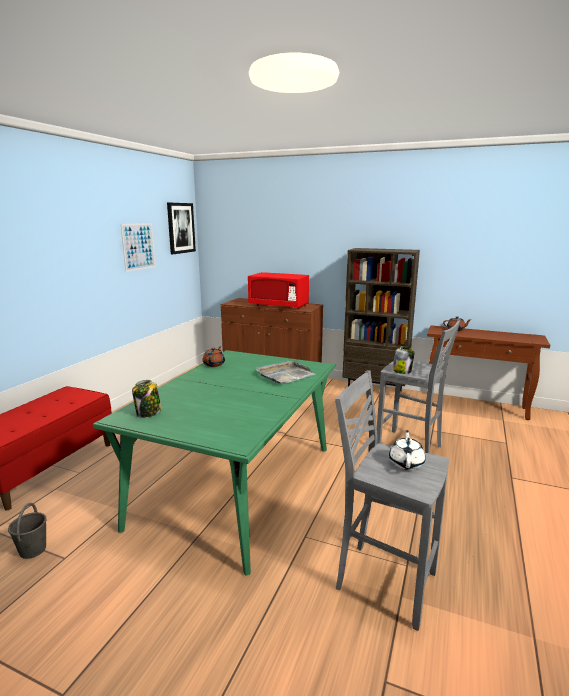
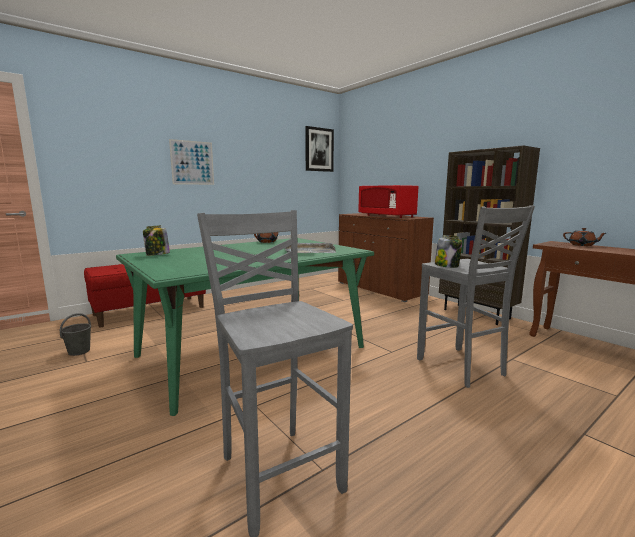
camera: 30 degrees right, 5 degrees down
(138, 246) = (271, 159): picture -> picture (192, 163)
(406, 462) = (294, 317): white teapot -> none

